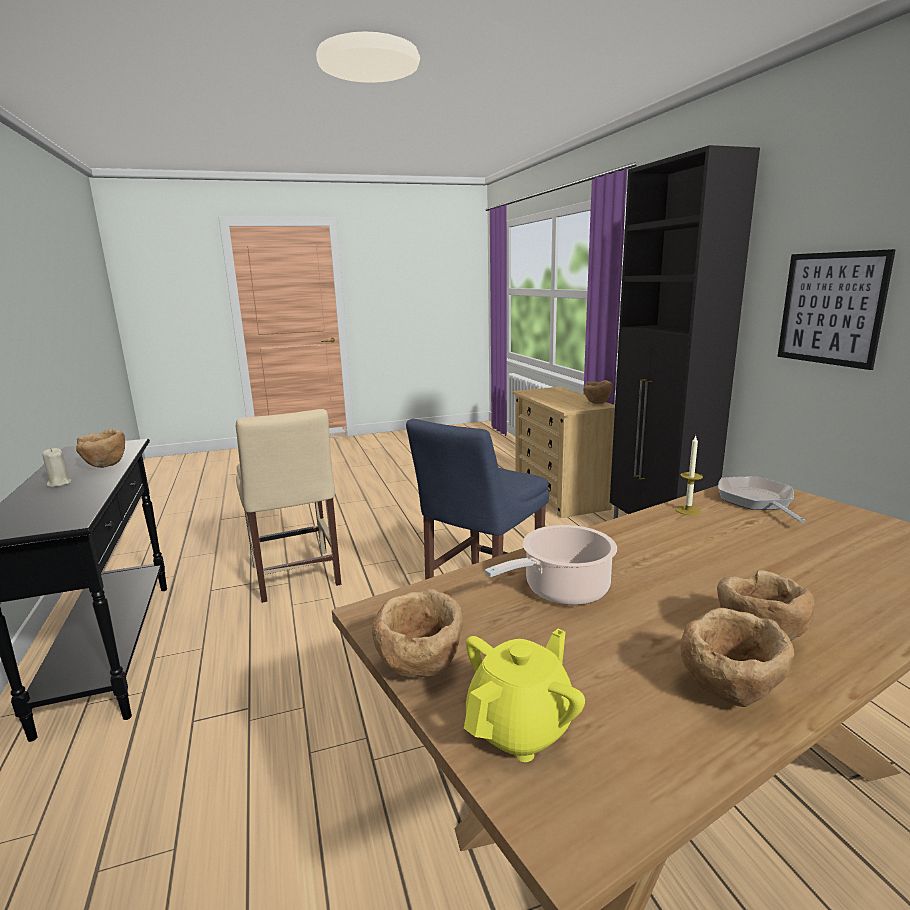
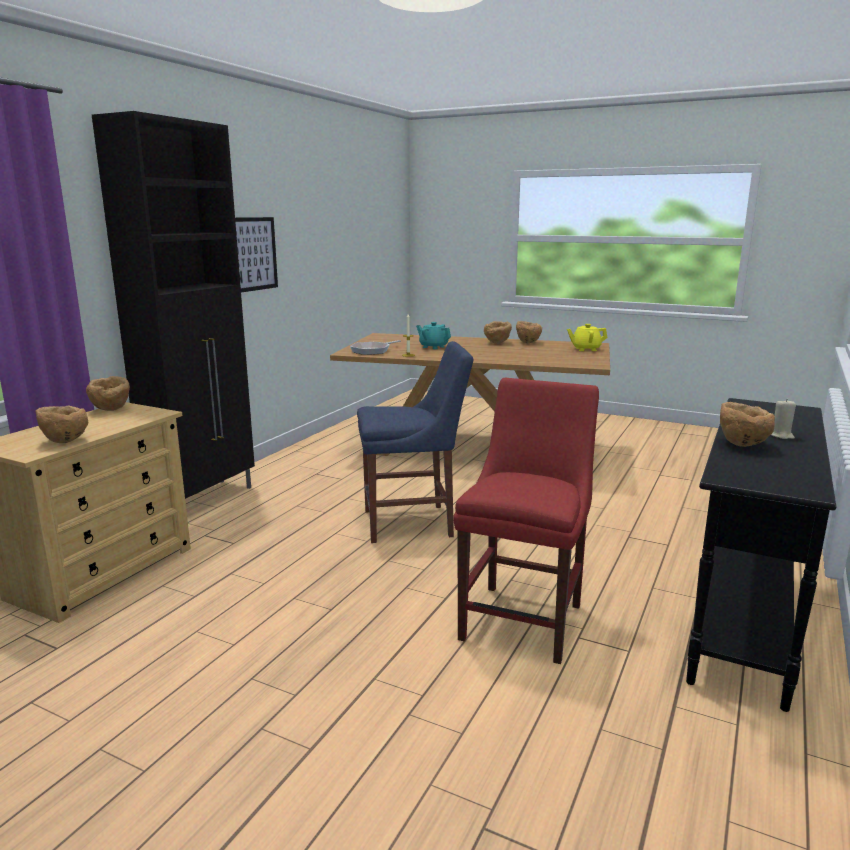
camera: 135 degrees left, 0 degrees up
(296, 577) = (524, 618): beige chair -> red chair
(421, 668) = (596, 357): brown bowl -> brown bowl (65, 441)
(562, 590) = (522, 356): cooking pot -> none
(759, 551) = (433, 347): none -> turquoise teapot

